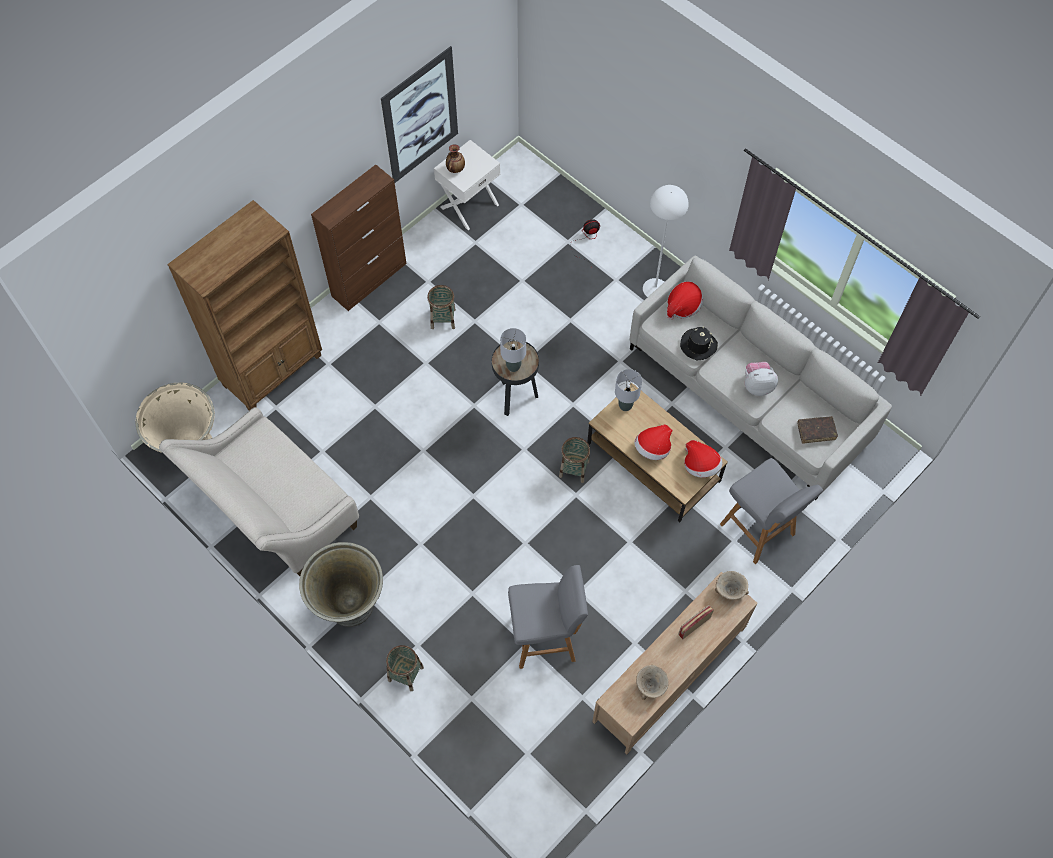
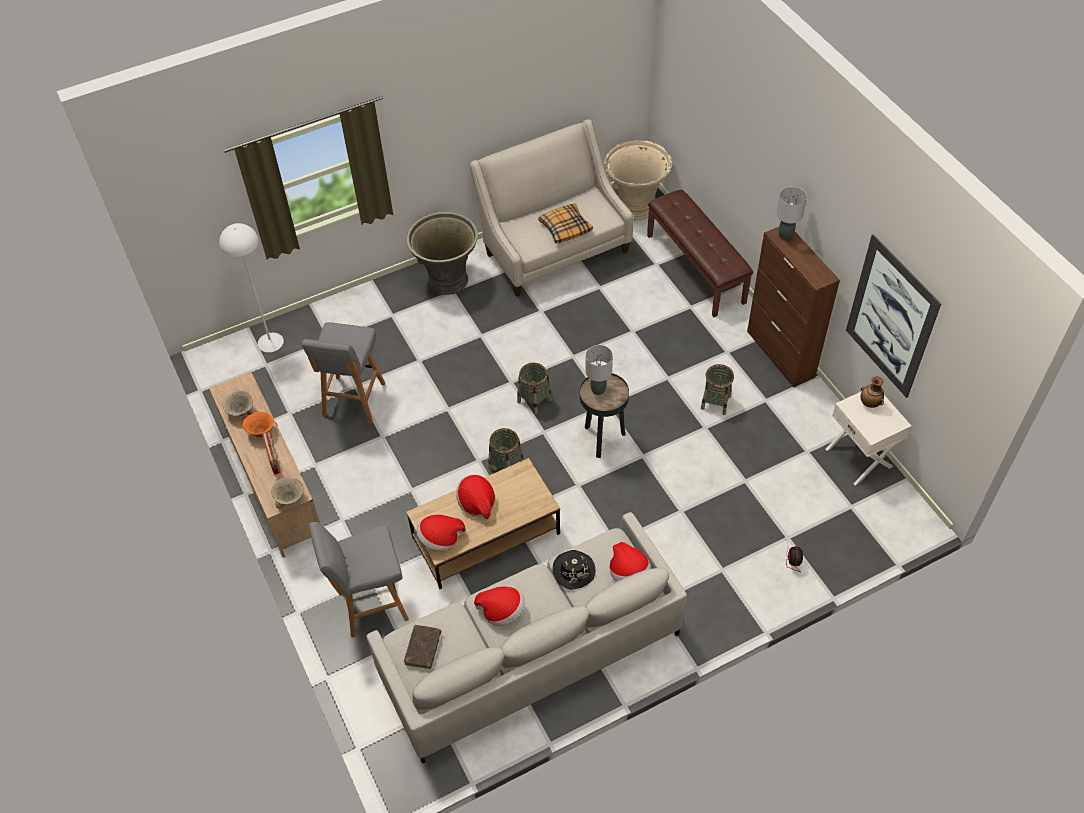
camera: 110 degrees right, 10 degrees down
(273, 370) = (696, 268): brown bookcase -> brown bench
(287, 468) = (565, 228): none -> pillow
(405, 674) = (372, 303): basket -> basket (534, 400)
(625, 405) = (535, 494): grey table lamp -> grey table lamp (785, 235)
(655, 288) = (699, 606): white floor lamp -> white floor lamp (270, 342)
(666, 653) = (261, 432): none -> orange bowl
(757, 385) = (502, 611): plush toy -> hat

